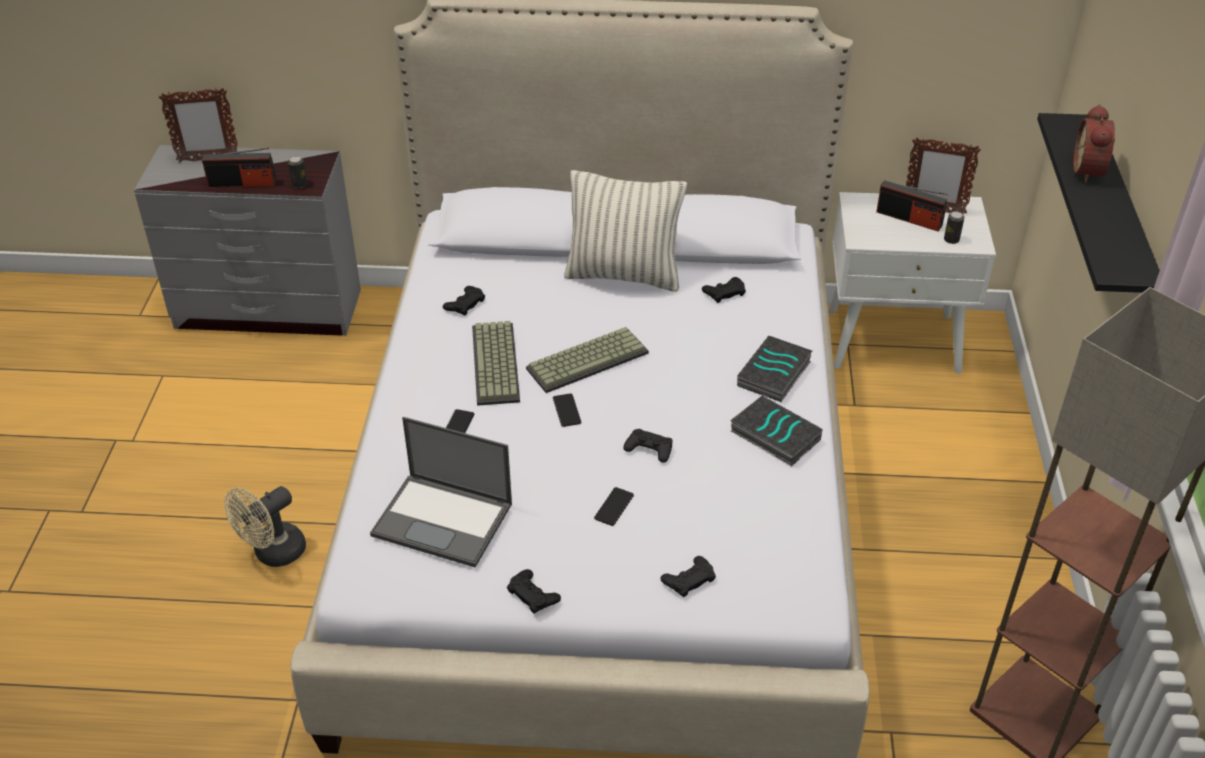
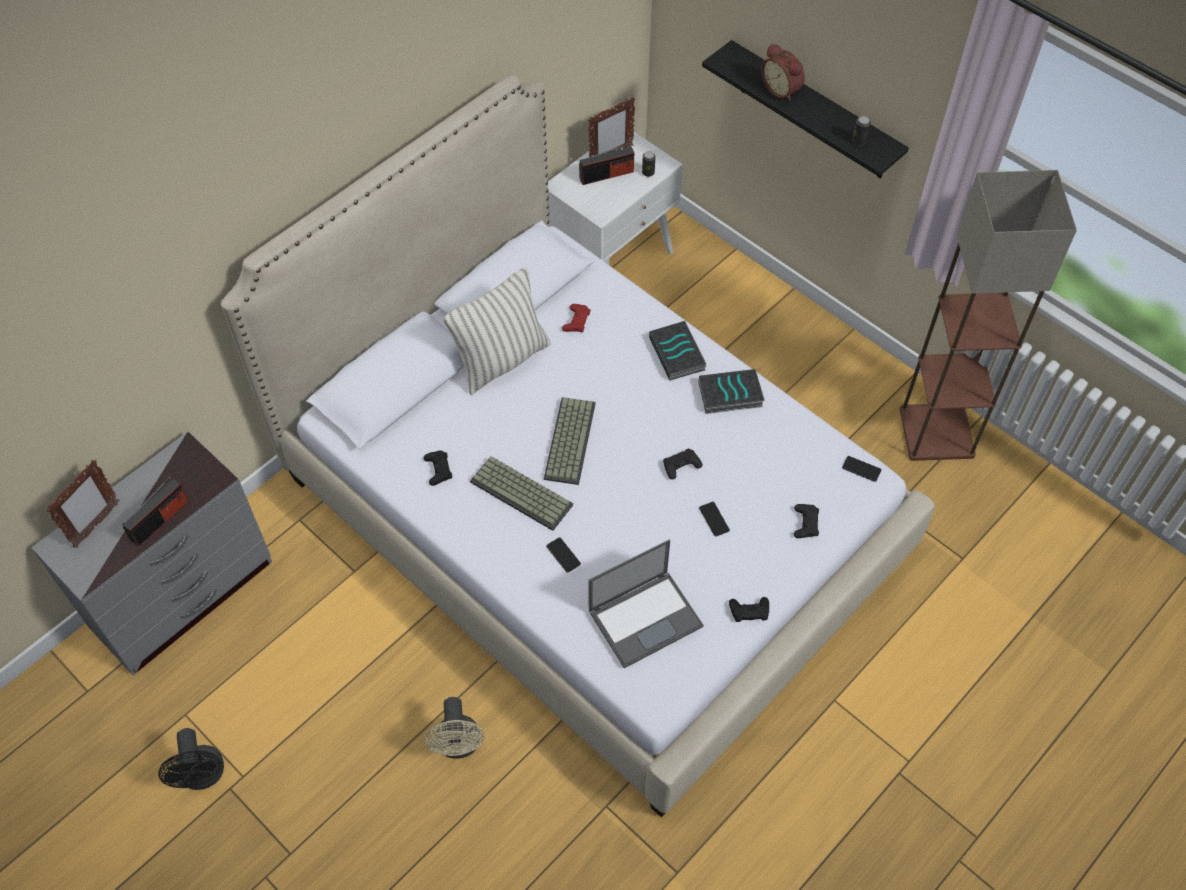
camera: 50 degrees left, 15 degrees up
(114, 419) = (203, 776): none -> black fan
(299, 184) = (205, 483): can -> can (859, 141)
(566, 410) = (606, 485): phone -> phone (861, 469)
(724, 292) = (576, 321): black game controller -> red game controller

